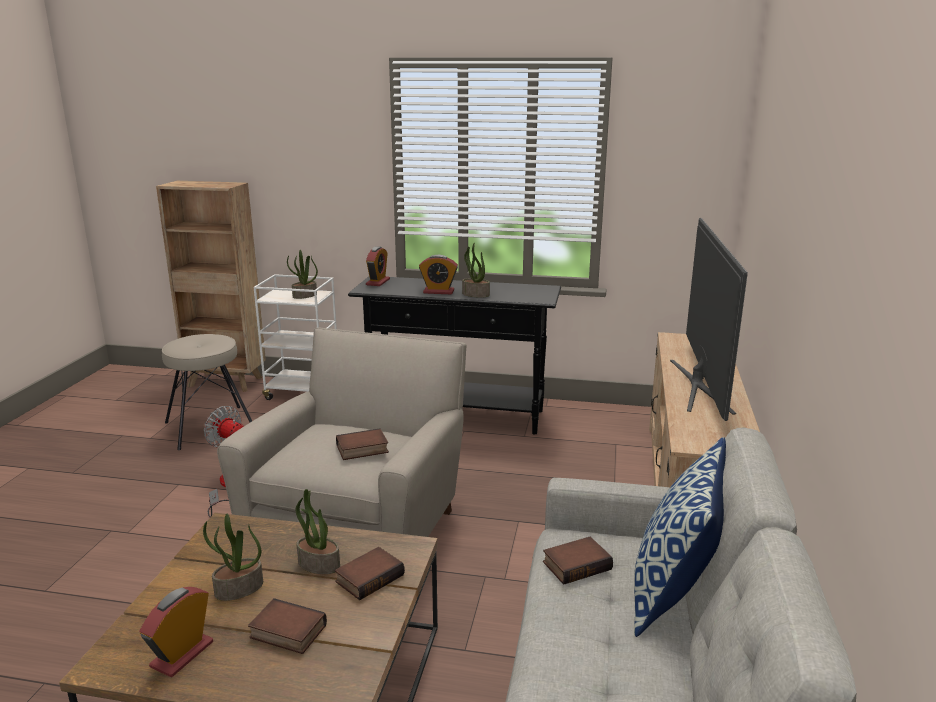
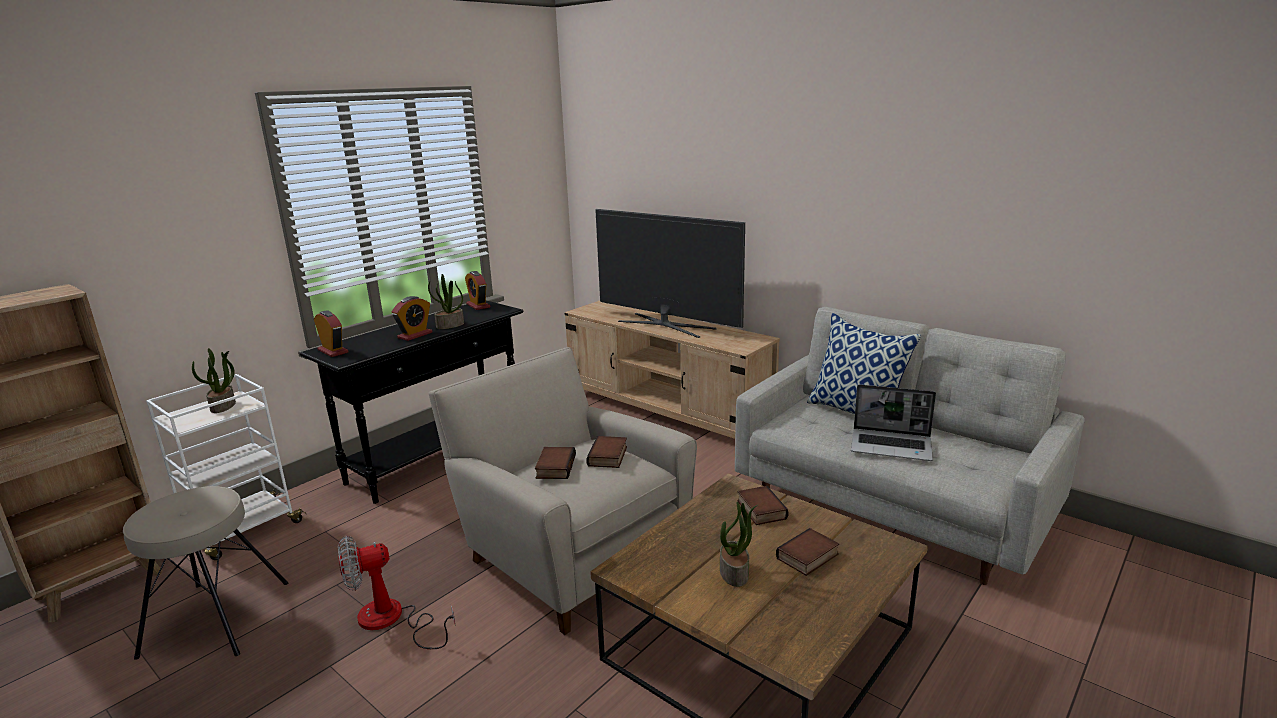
camera: 60 degrees left, 0 degrees up
(182, 654) = (810, 613): alarm clock -> alarm clock (478, 306)
(318, 564) = (726, 529): potted plant -> none
(576, 564) = (811, 429): book -> book (554, 467)
(590, 644) = (892, 446): none -> laptop

